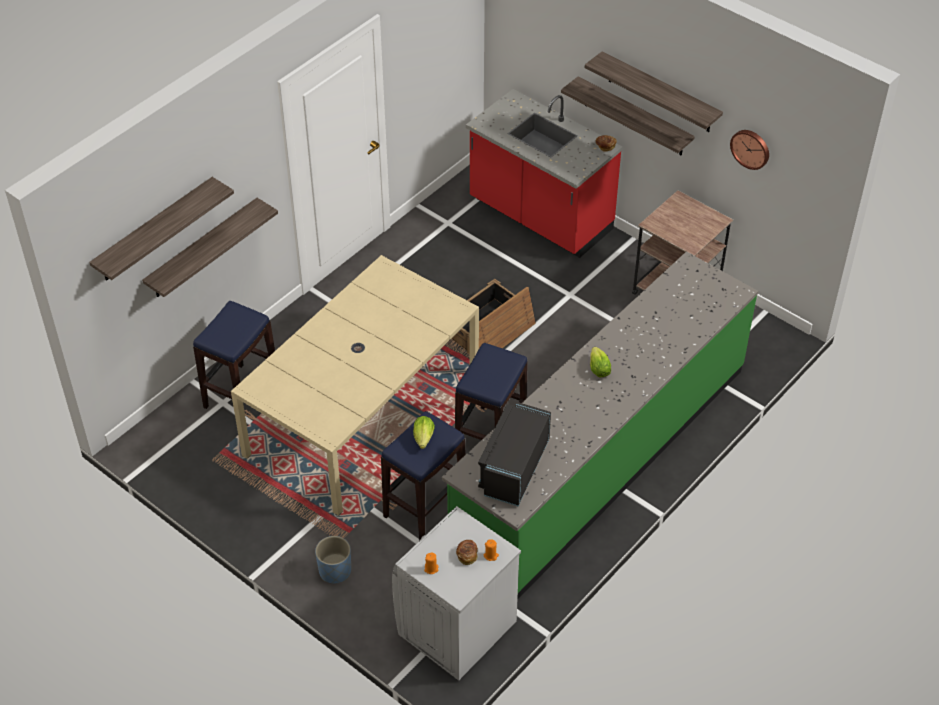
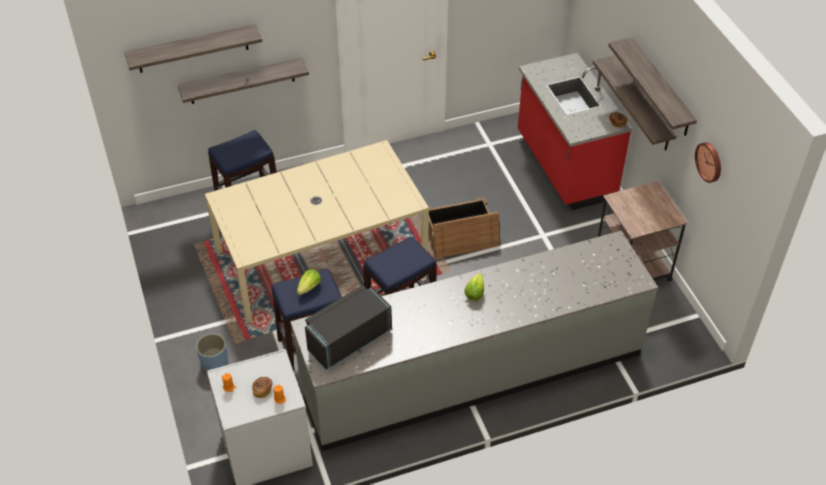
camera: 30 degrees right, 0 degrees up
(600, 458) = (472, 371): green counter -> grey counter

